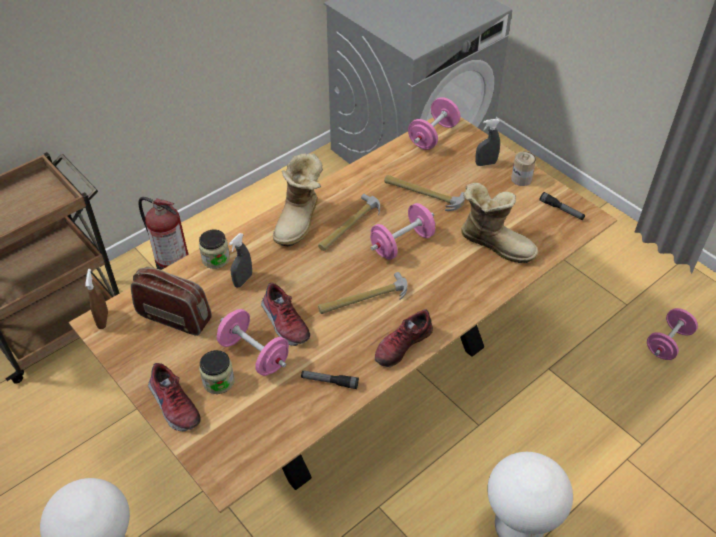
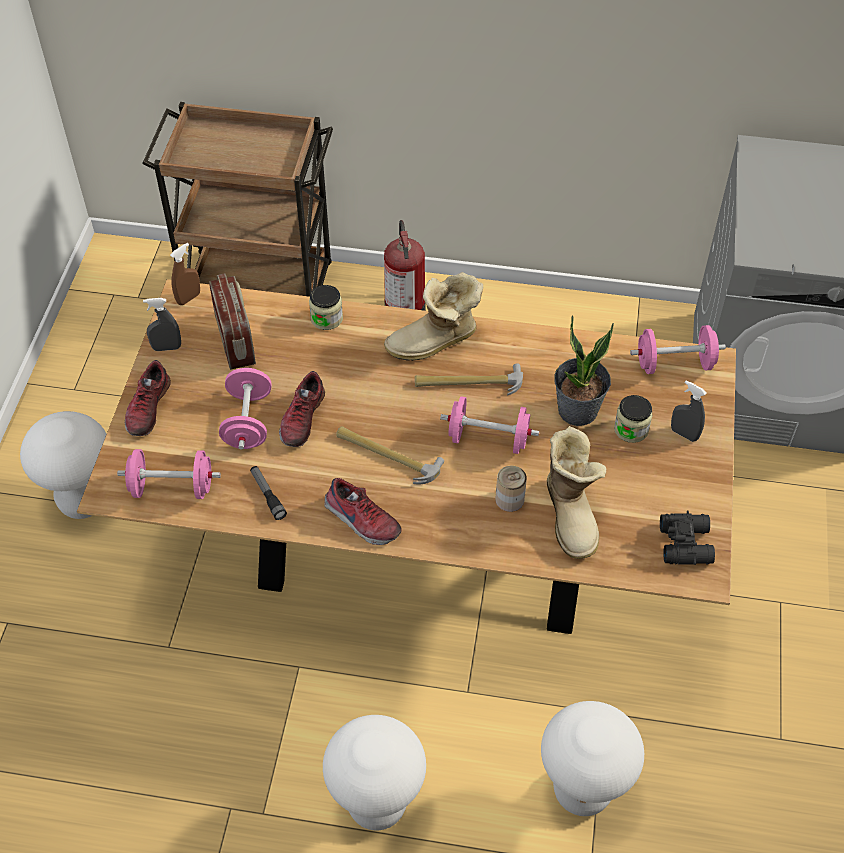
camera: 50 degrees right, 5 degrees up
(218, 381) = (197, 418): jar -> jar (631, 429)
(243, 280) = (321, 355): grey spray bottle -> grey spray bottle (167, 348)
(402, 344) = (361, 521): shoe -> shoe turned 150 degrees counterclockwise
(423, 193) = (577, 411): hammer -> potted plant
(521, 179) = (695, 479): can -> can (509, 499)
(561, 210) = (686, 543): flashlight -> black binoculars
(590, 414) = (582, 790): none -> white stool
(668, 343) = (766, 816): pink dumbbell -> pink dumbbell (172, 487)

